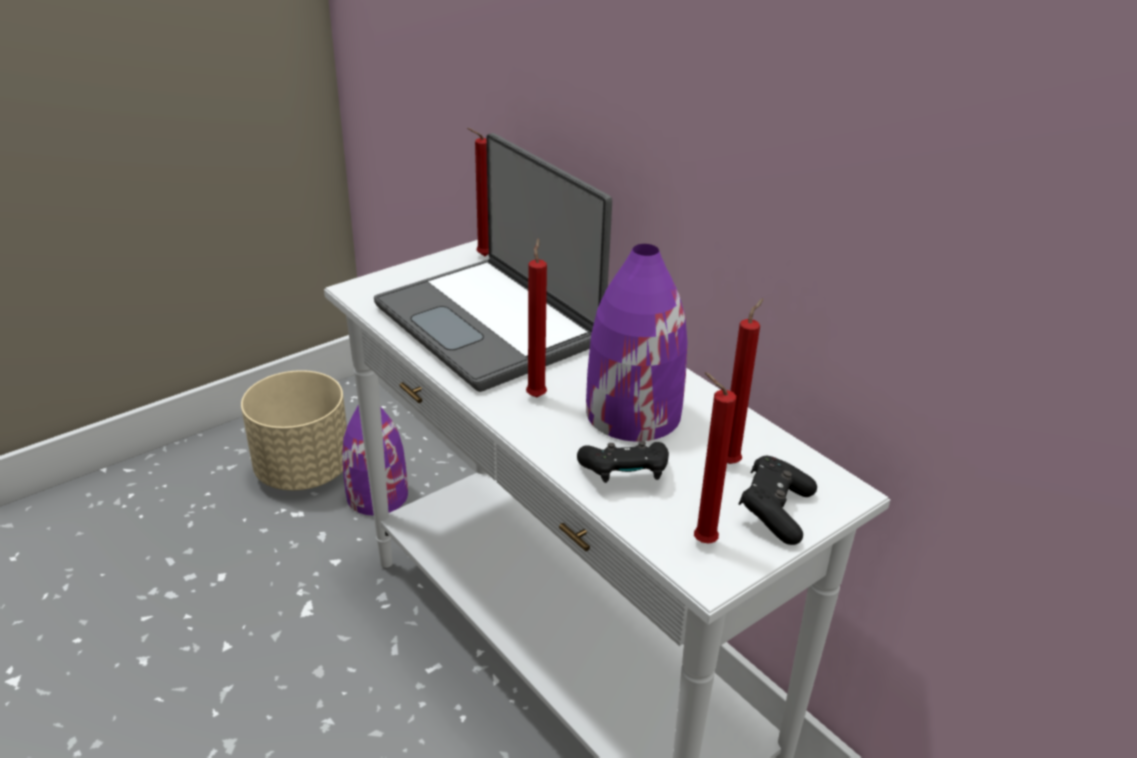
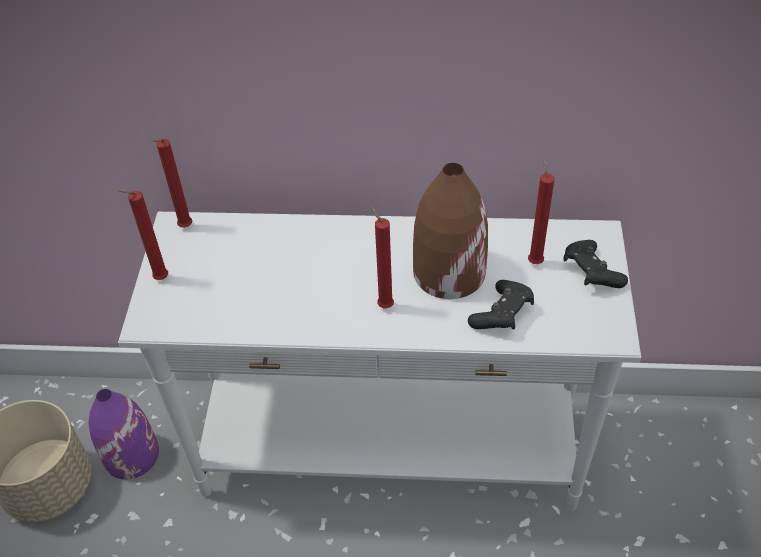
camera: 45 degrees left, 15 degrees up
(491, 323) = (277, 276): laptop -> none
(632, 413) = (448, 272): purple vase -> brown vase
(701, 541) = (586, 321): red candle -> red candle (159, 279)

